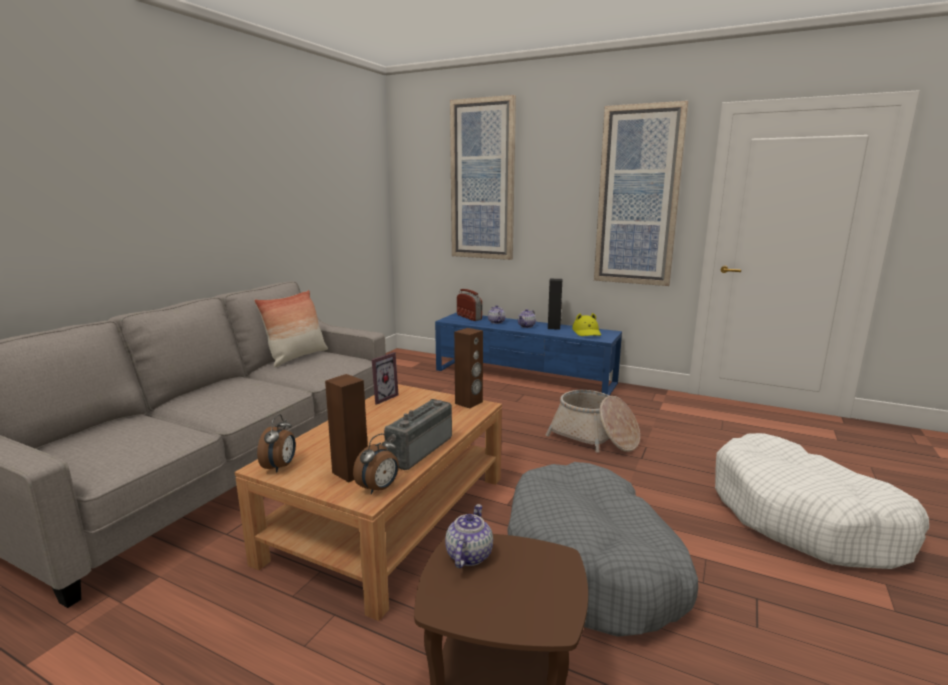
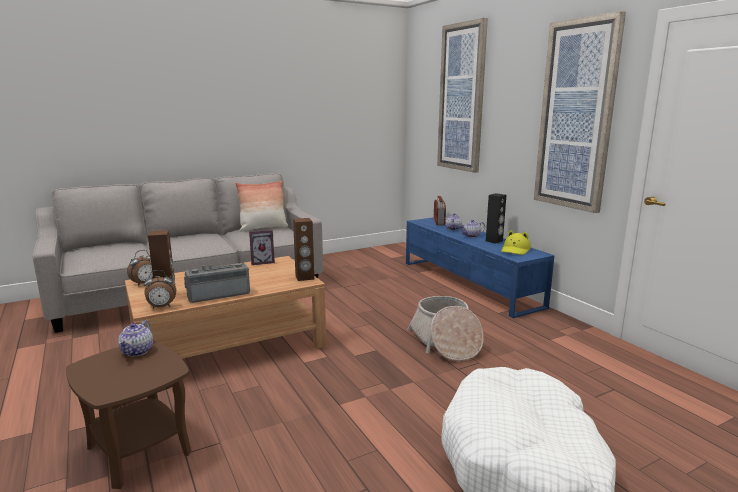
camera: 35 degrees right, 0 degrees up
(468, 555) = (137, 351): teapot -> teapot turned 135 degrees clockwise
(592, 564) = (294, 416): grey dog bed -> none

